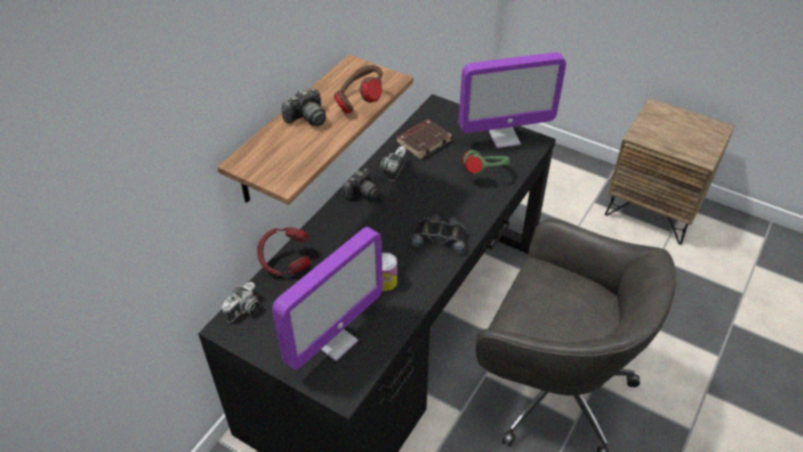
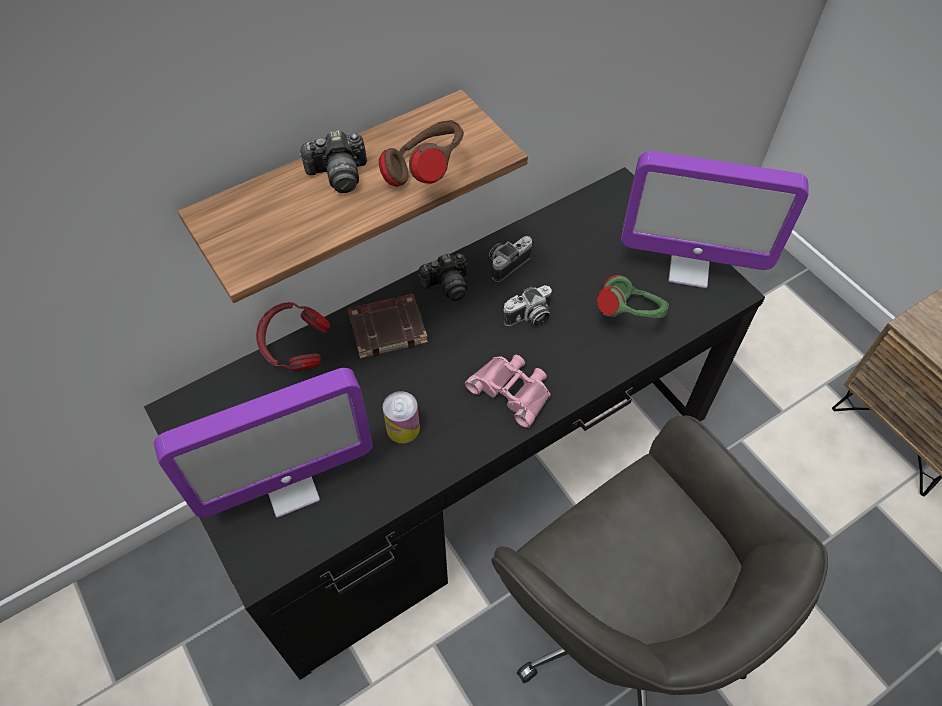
camera: 25 degrees right, 10 degrees up
(244, 310) = (212, 397): camera -> camera (529, 317)
(423, 141) = (571, 236): brown book -> brown book (388, 328)
(440, 237) = (512, 390): black binoculars -> pink binoculars

